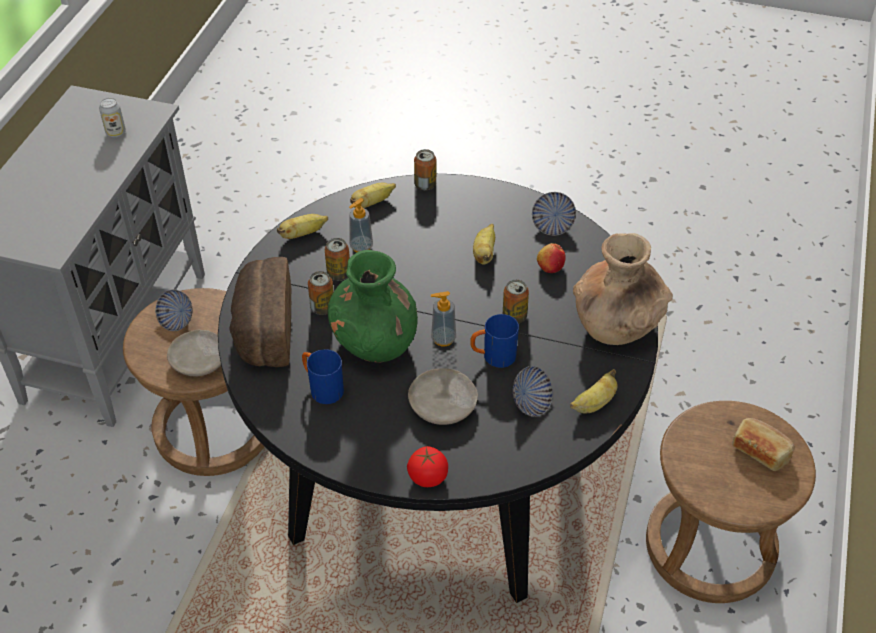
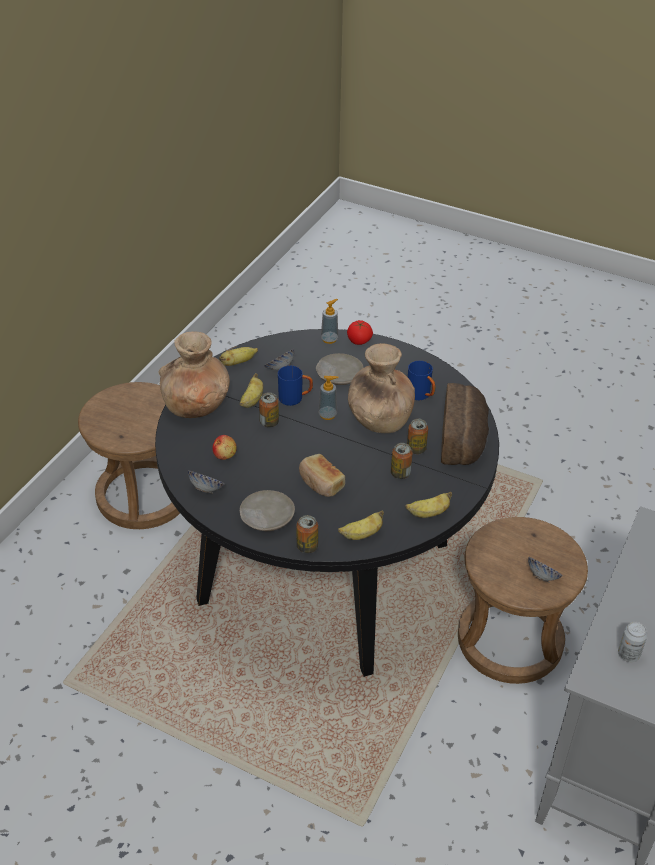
camera: 170 degrees left, 5 degrees down
(199, 360) = (518, 539): beige plate -> beige plate (266, 517)
(361, 247) = (378, 494): soap dispenser -> soap dispenser (329, 339)
(375, 342) = (379, 419): green vase -> brown vase
(484, 253) = (274, 473): banana -> banana (252, 401)
(761, 451) = (113, 417): bread -> bread (320, 483)

